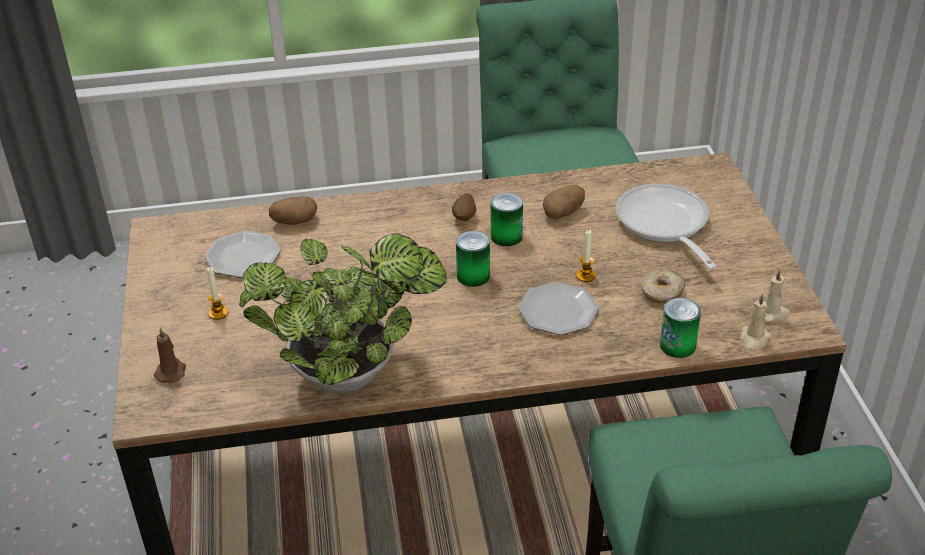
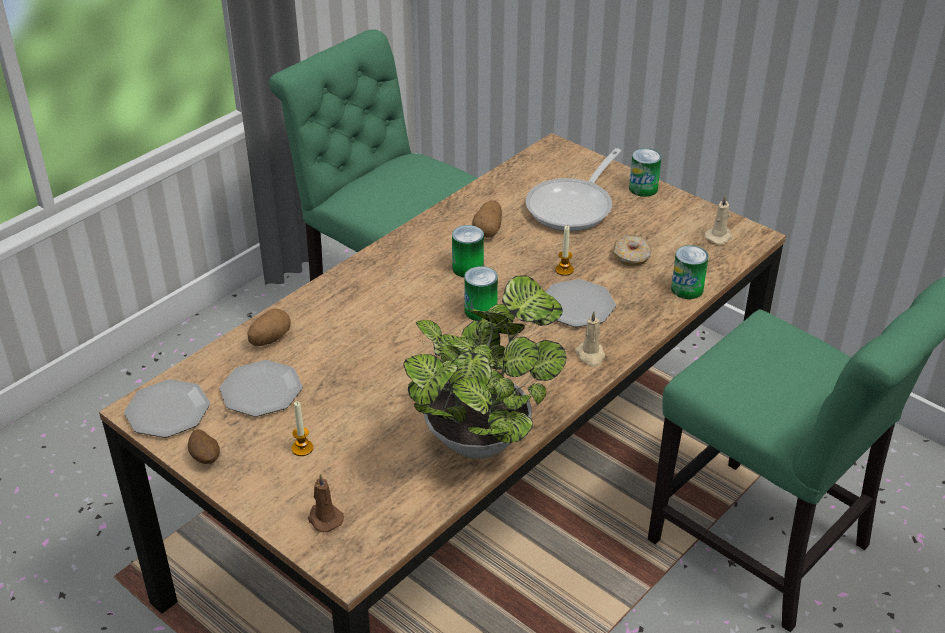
camera: 40 degrees left, 0 degrees up
(169, 240) = (167, 412): none -> plate
(464, 218) = (415, 269): potato -> potato (205, 458)
(664, 225) = (574, 206): frying pan -> frying pan turned 90 degrees counterclockwise
(752, 237) = (643, 188): none -> can
(753, 339) = (729, 260): beige candle -> beige candle (590, 356)

